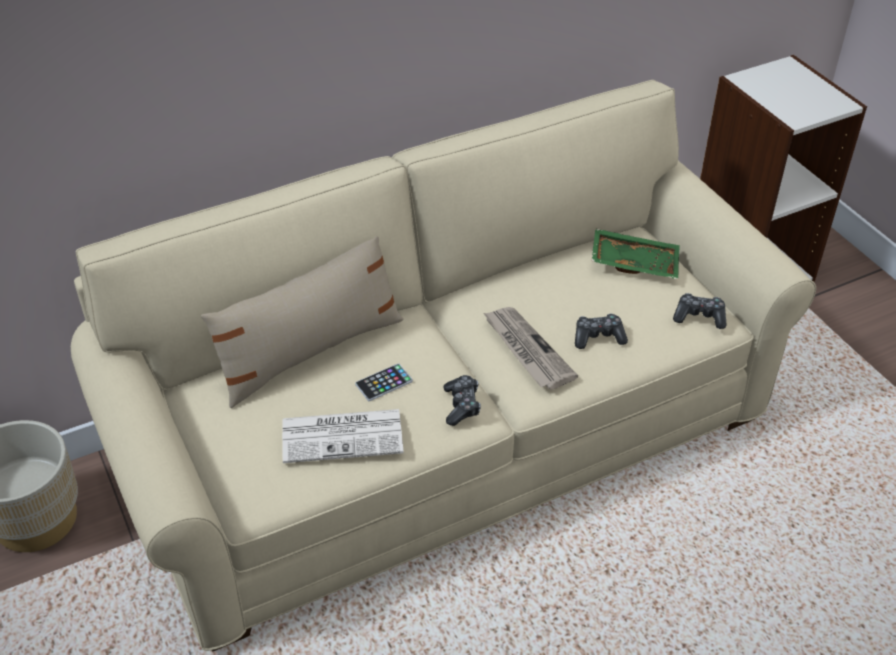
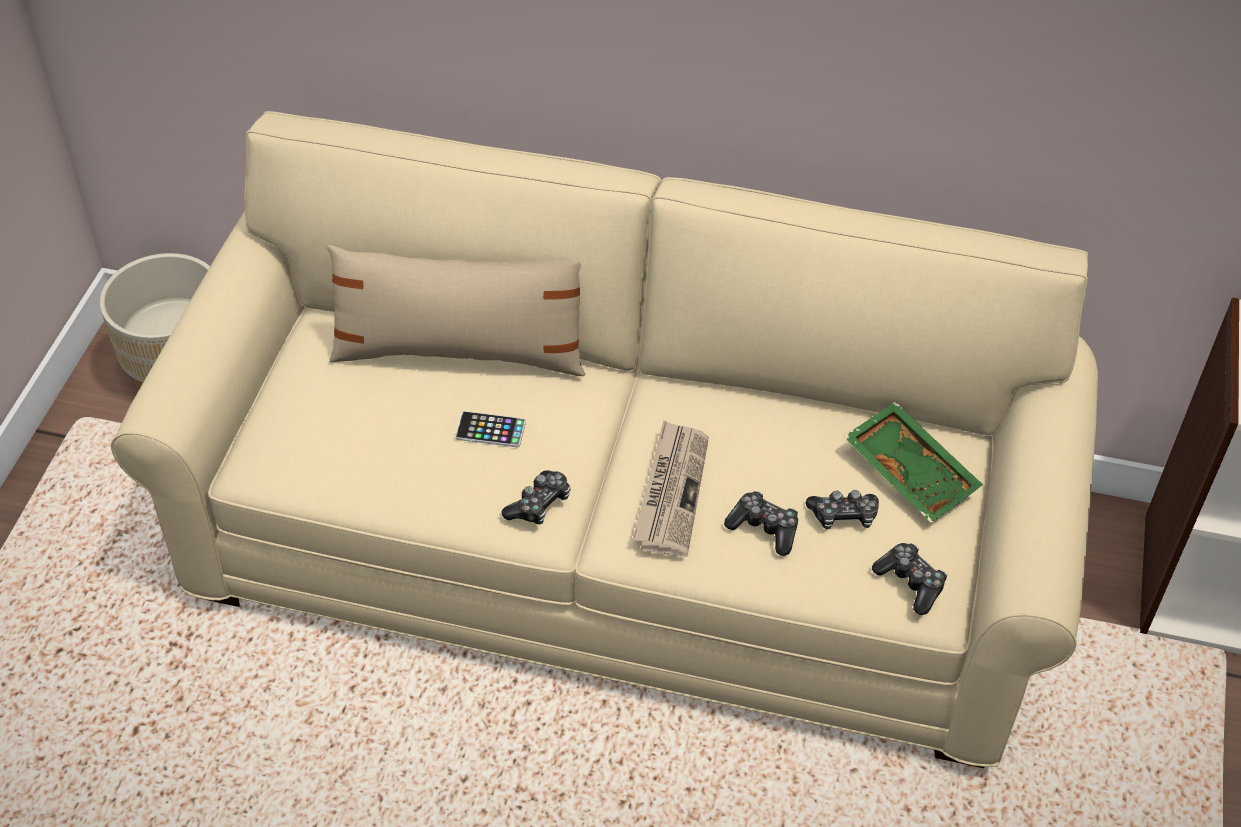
camera: 40 degrees right, 5 degrees up
(344, 435) = (396, 458): newspaper -> none
(629, 305) = (843, 516): none -> game controller

